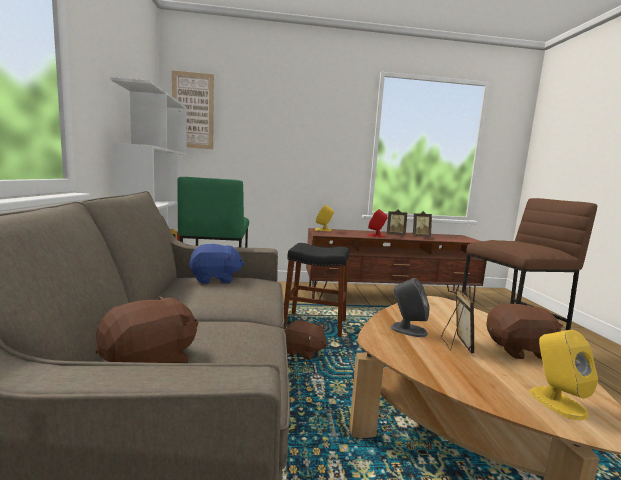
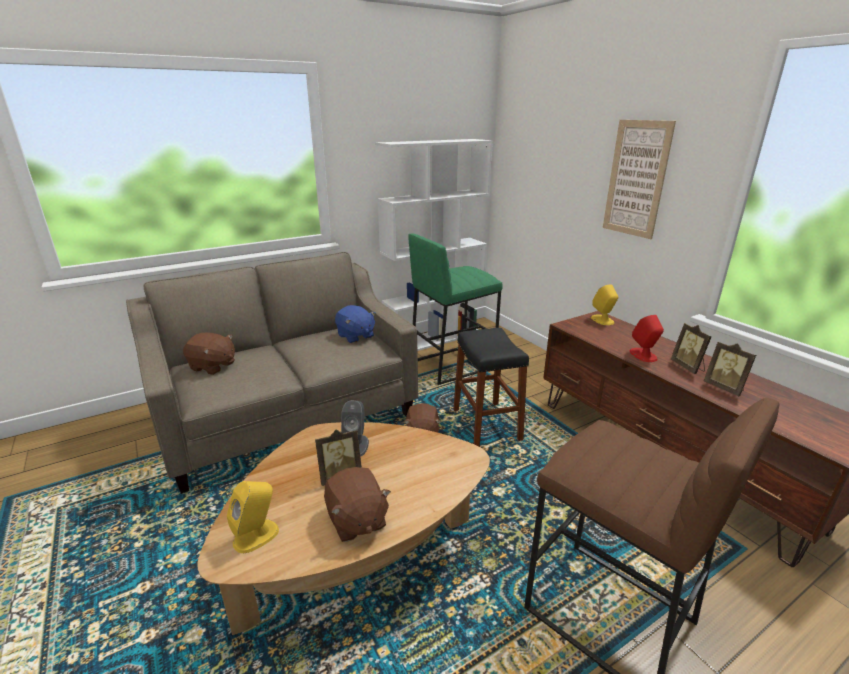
camera: 65 degrees right, 15 degrees up
(193, 111) = (517, 138): picture -> picture (636, 179)

